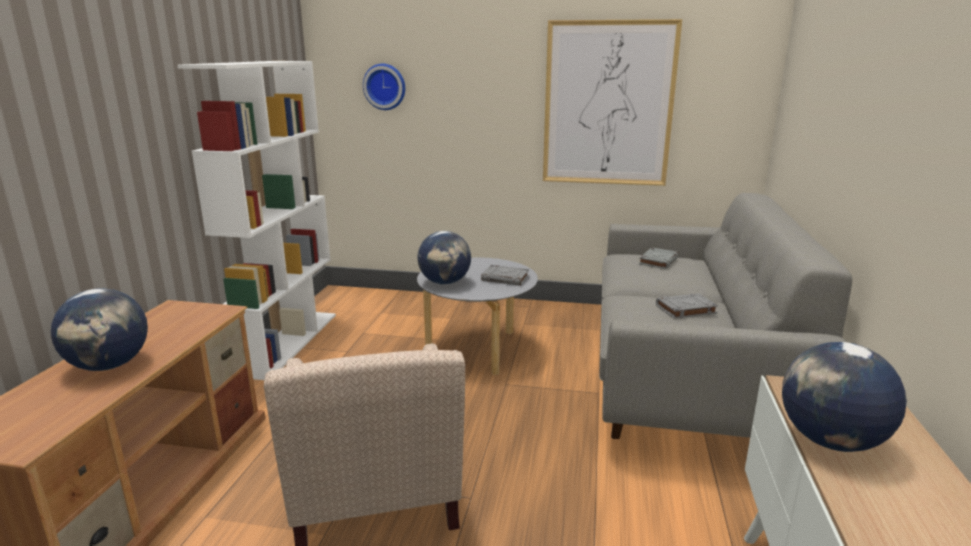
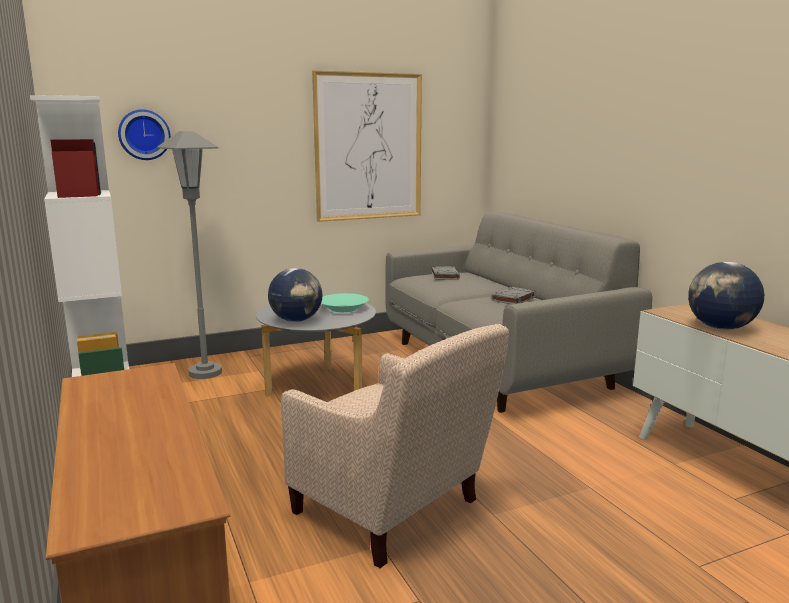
camera: 35 degrees left, 5 degrees down
(109, 366) = (132, 434): globe -> none
(409, 309) = (205, 372): none -> grey floor lamp
(506, 278) = (344, 308): grey book -> turquoise bowl

